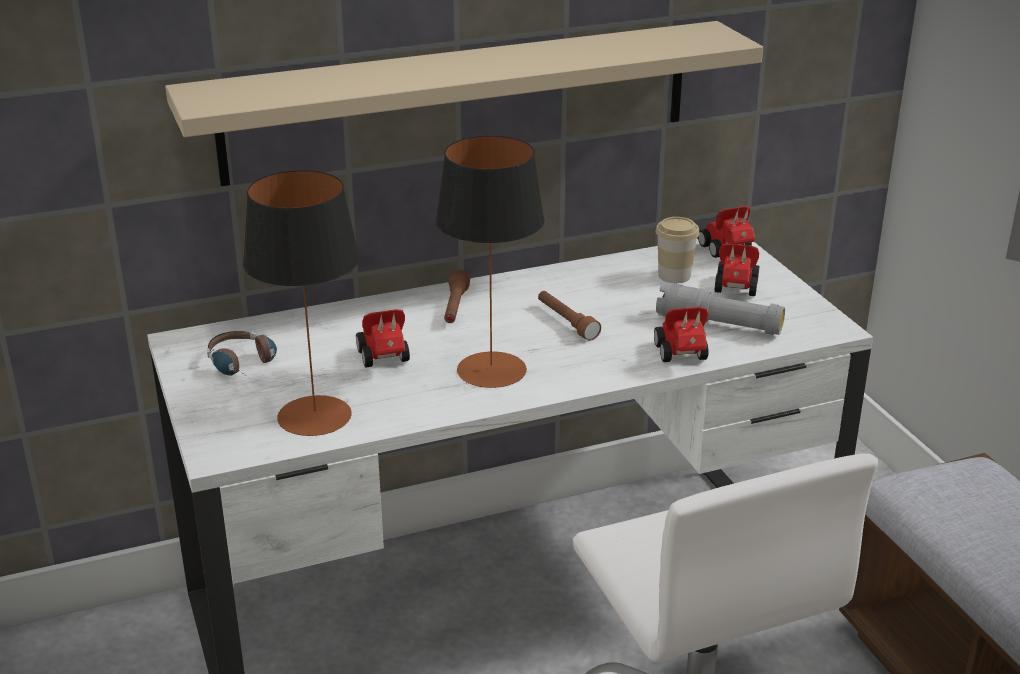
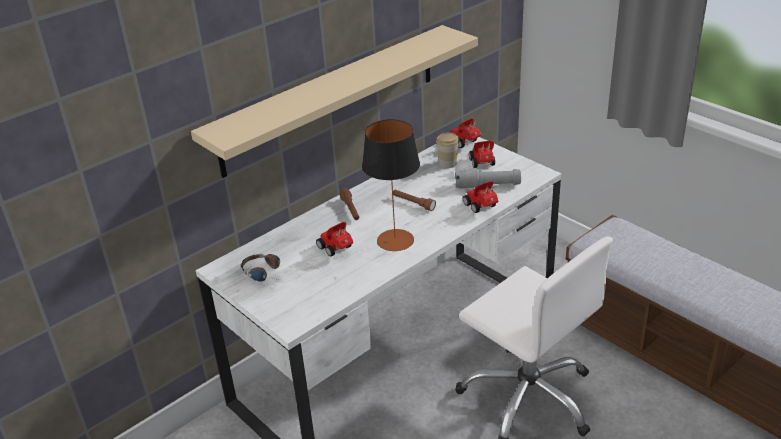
camera: 20 degrees left, 5 degrees up
(315, 416) = (325, 290): table lamp -> none

